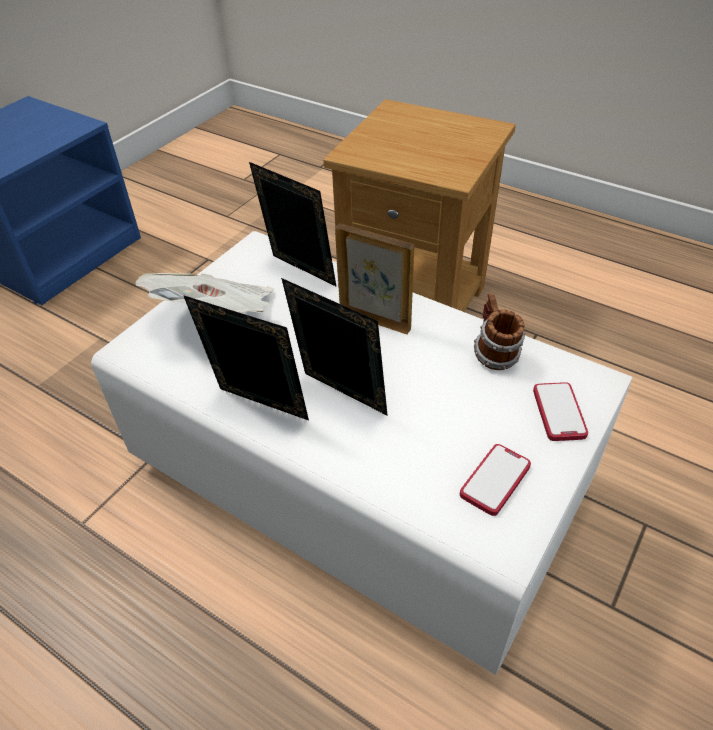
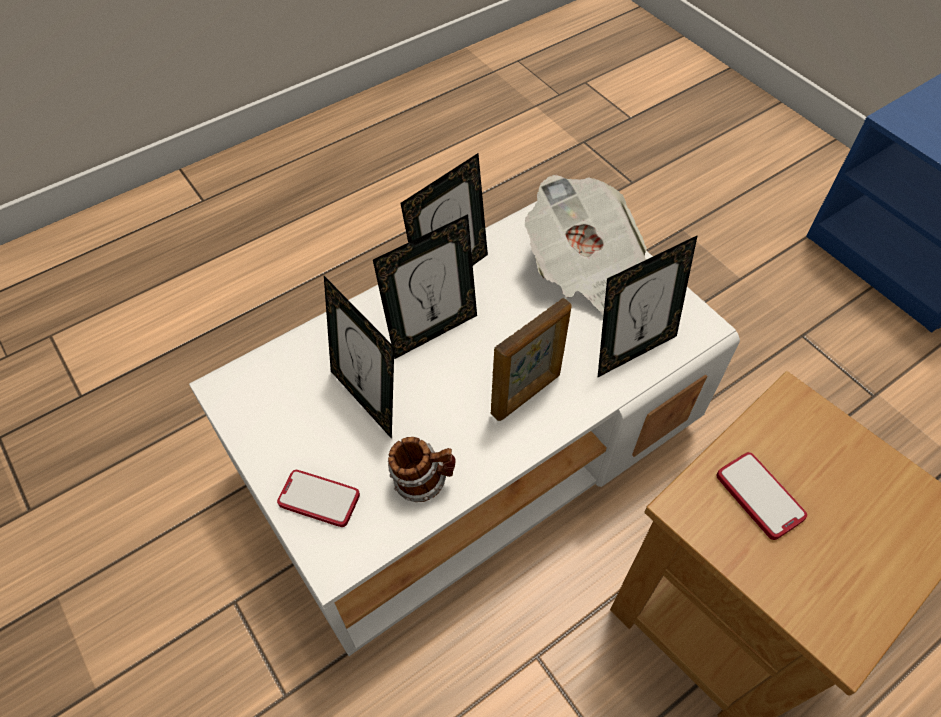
camera: 110 degrees right, 10 degrees up
(443, 419) = (367, 399): none -> picture frame
(495, 480) = (283, 408): phone -> phone (759, 496)

